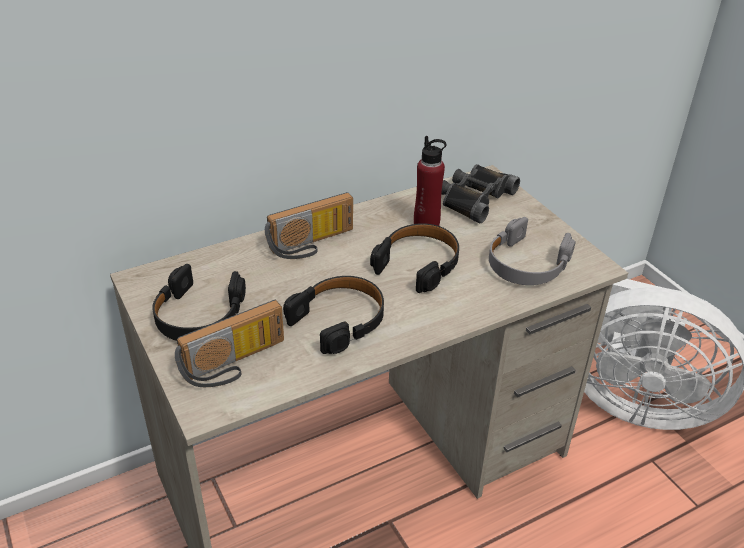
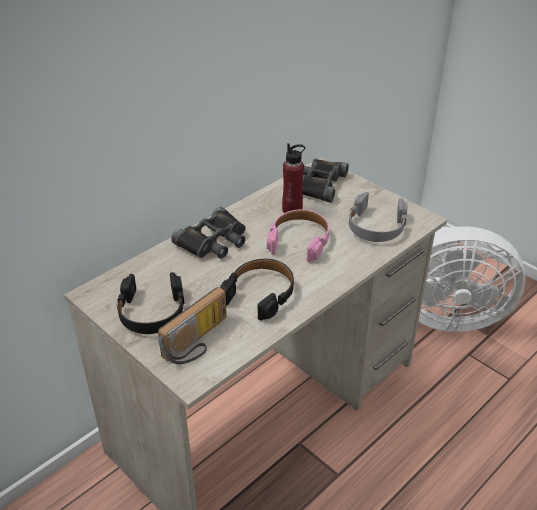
camera: 15 degrees left, 0 degrees up
(312, 244) = (214, 241): radio -> black binoculars
(418, 263) = (299, 240): black headphones -> pink headphones

